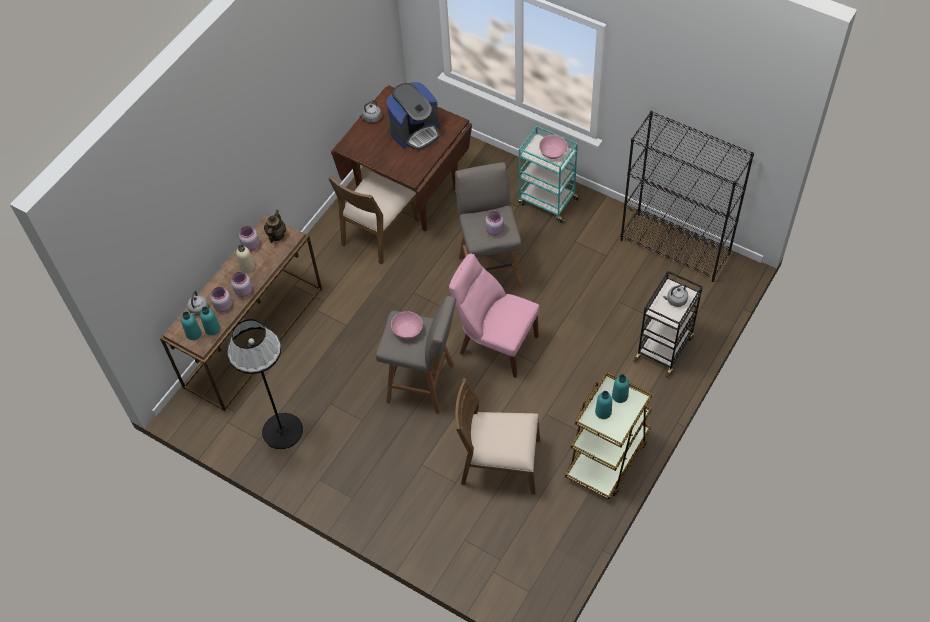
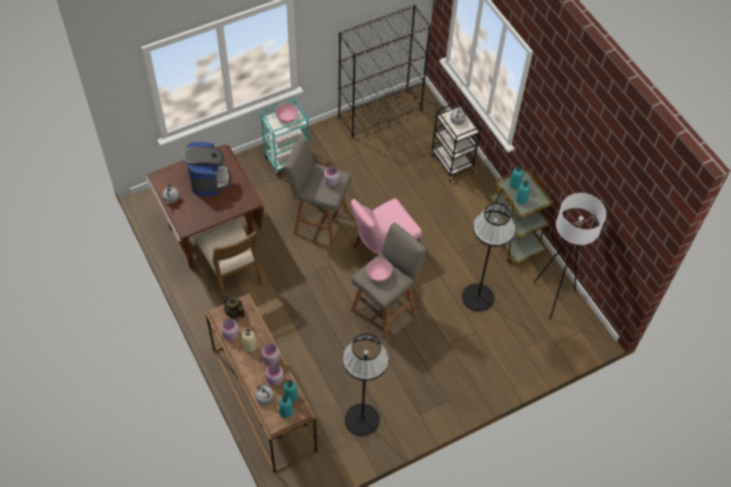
camera: 65 degrees left, 0 degrees up
(500, 463) = (477, 297): brown chair -> black floor lamp
(554, 539) = (552, 297): none -> white floor lamp

